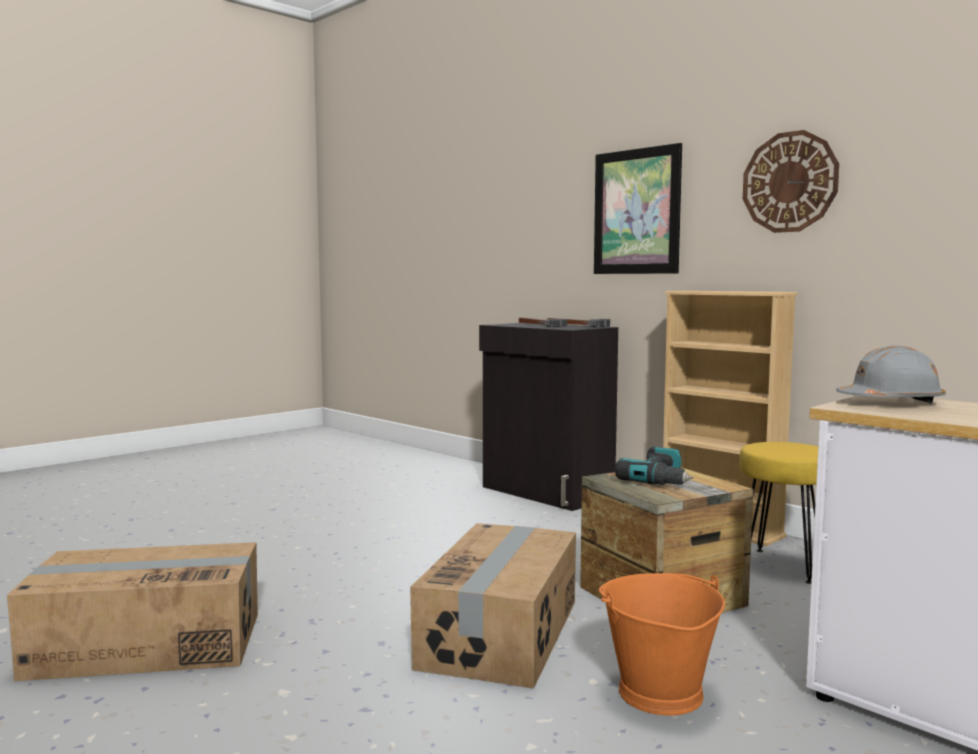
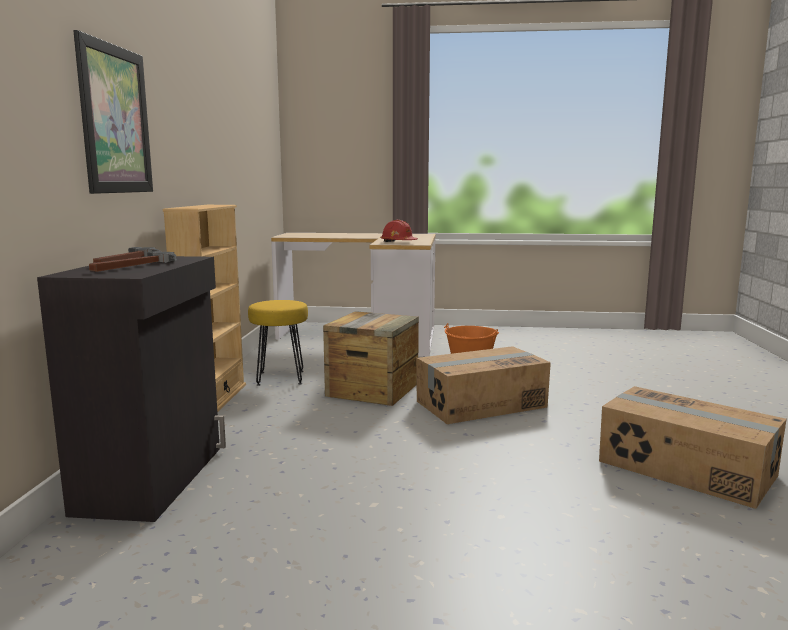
camera: 130 degrees left, 5 degrees up
(660, 480) = (370, 321): power drill -> none
(789, 182) = (190, 118): wall clock -> none
(890, 402) = (398, 242): grey hard hat -> red hard hat

